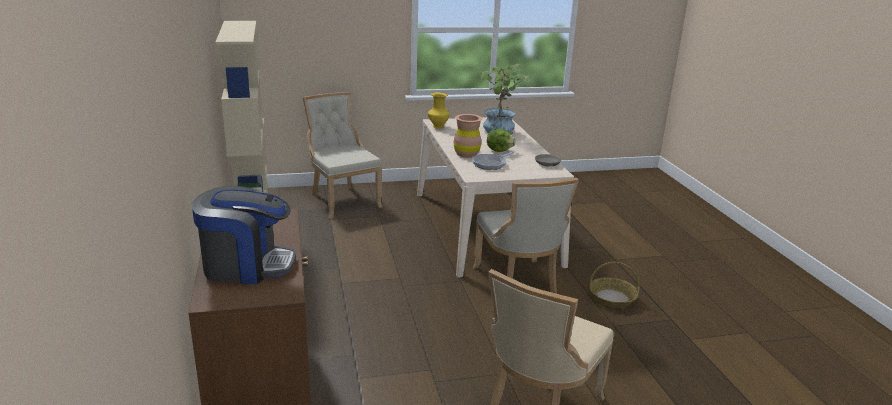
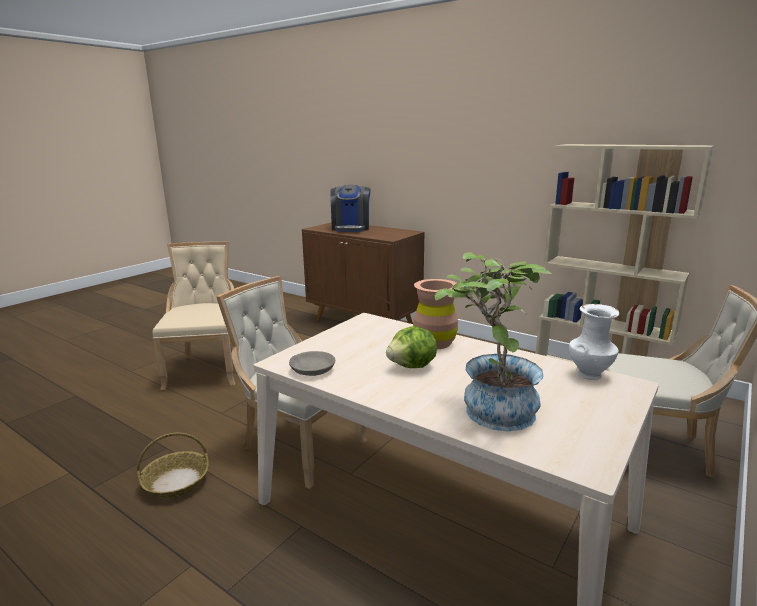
camera: 140 degrees right, 5 degrees down
(247, 266) = (351, 228): coffee machine -> coffee machine turned 45 degrees counterclockwise
(437, 127) = (589, 374): yellow vase -> white vase
(490, 164) = (380, 340): frying pan -> none

